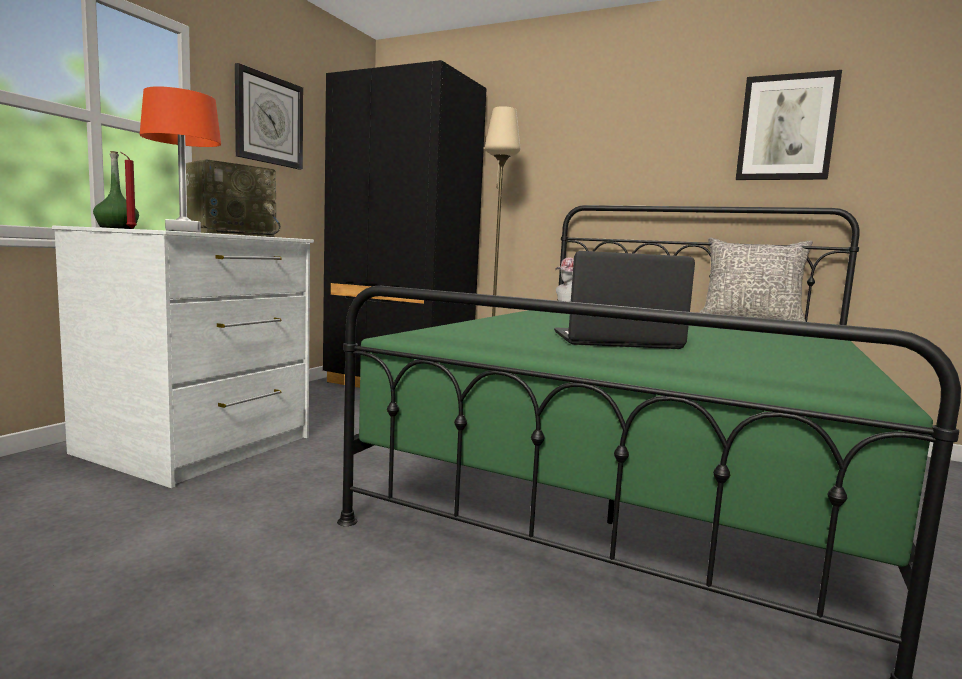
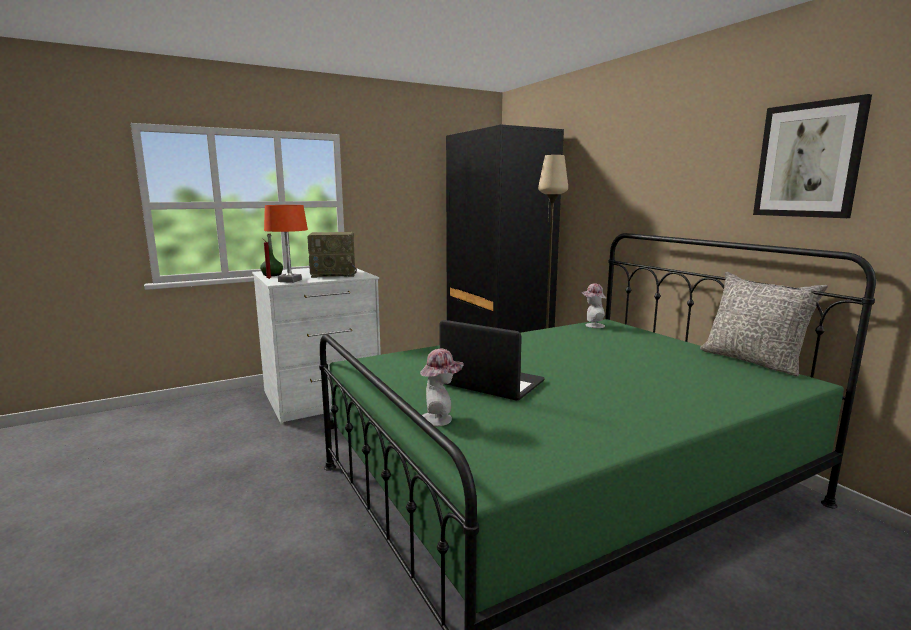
camera: 35 degrees right, 5 degrees up
(269, 120) = (401, 179): wall clock -> none
(661, 365) = (440, 419): none -> hat

